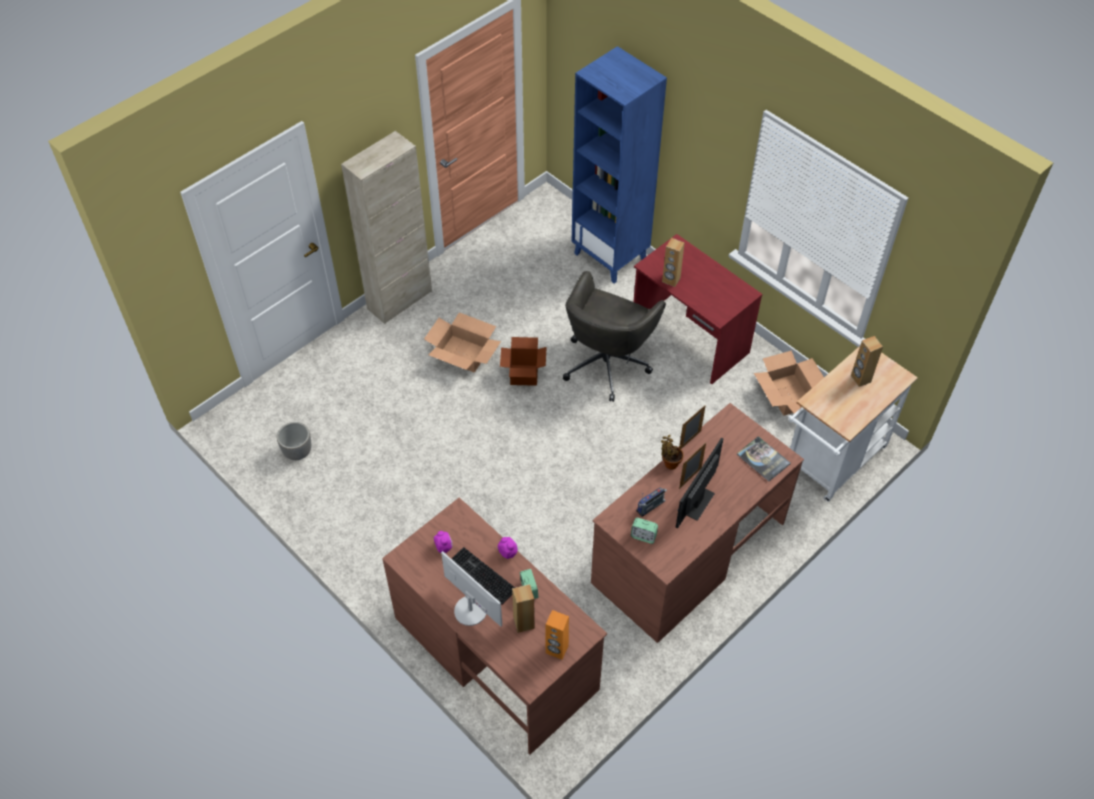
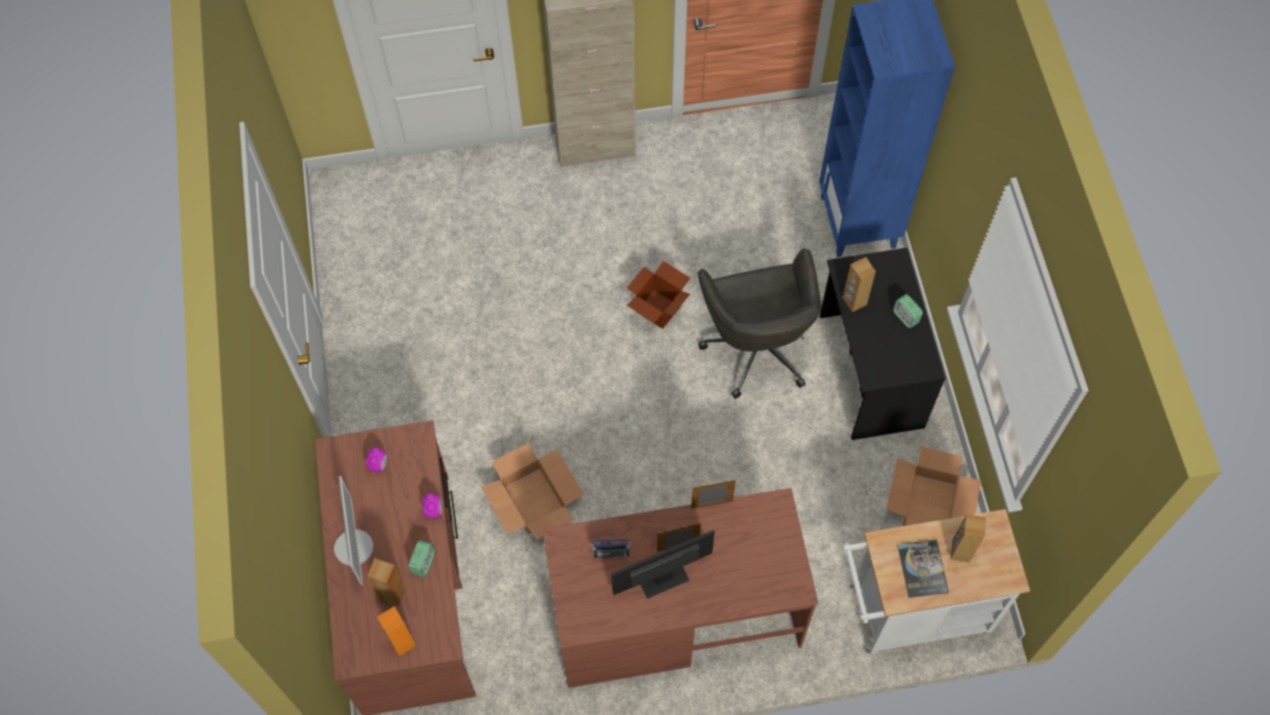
camera: 35 degrees right, 10 degrees up
(298, 452) = (377, 262): planter -> none
(463, 353) = (614, 247): cardboard box -> cardboard box (534, 500)
(480, 576) = (389, 518): keyboard -> none
(607, 362) = (756, 346): grey office chair -> grey office chair turned 75 degrees counterclockwise
(643, 536) = (579, 579): alarm clock -> alarm clock (906, 317)
(670, 463) = (670, 516): potted plant -> none
(689, 338) = (869, 371): red desk -> black desk
(763, 459) = (773, 575): book -> book (922, 569)

